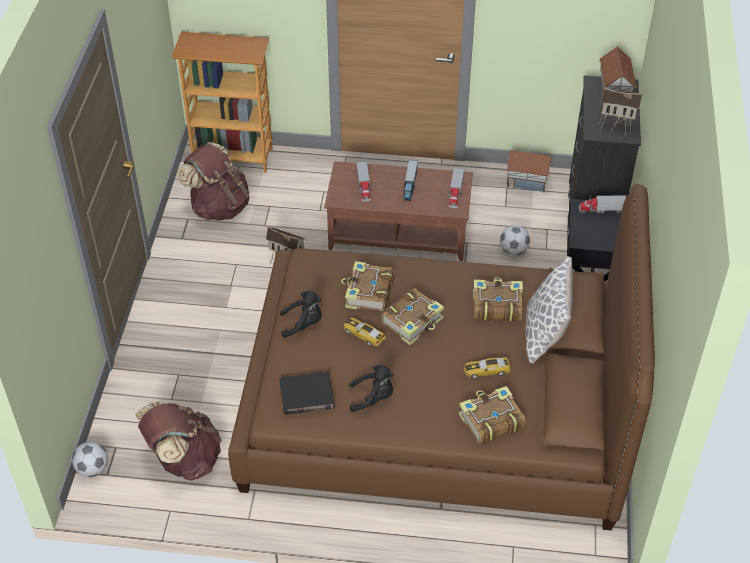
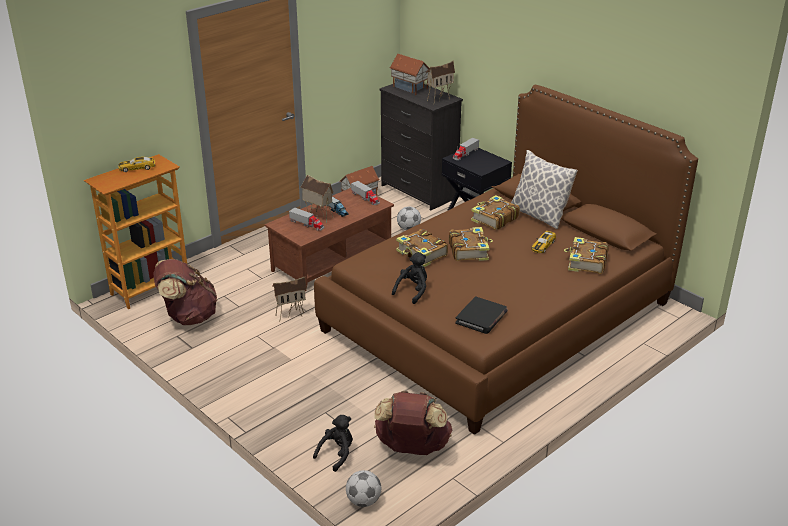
camera: 50 degrees left, 15 degrees down
(363, 334) = (455, 273): toy car -> toy car (137, 168)
(373, 398) = (515, 294): black plush toy -> black plush toy (337, 454)
(384, 185) = (318, 217): none -> toy house

